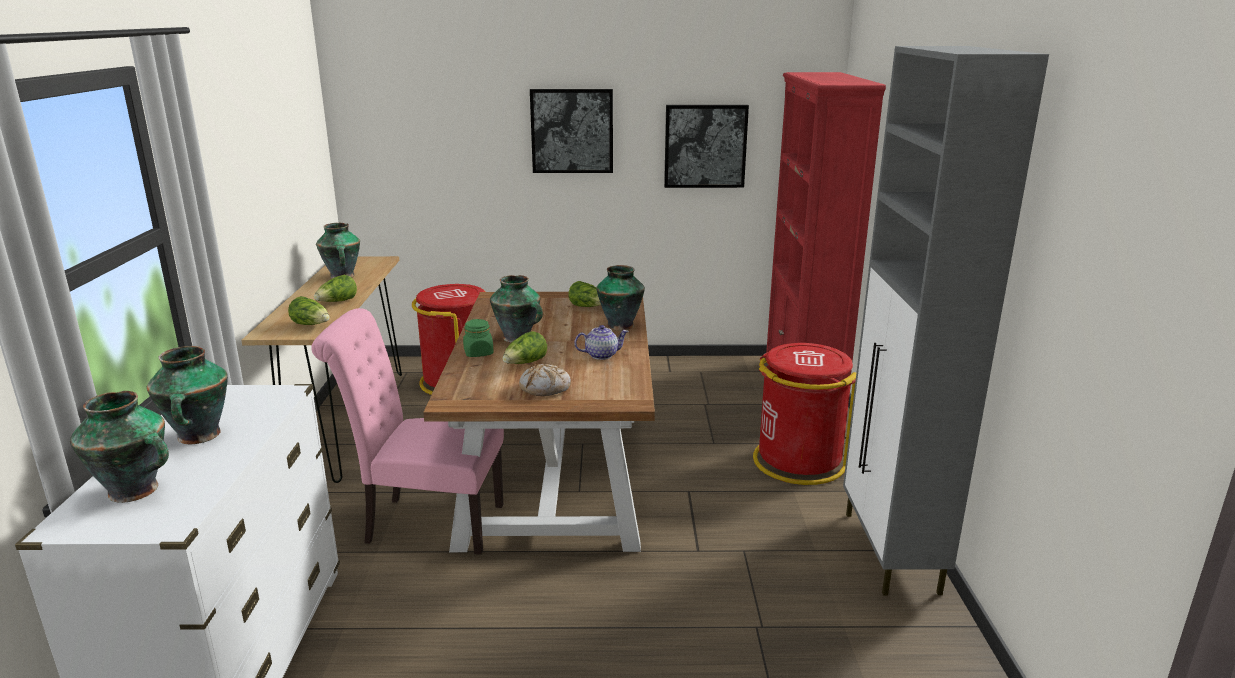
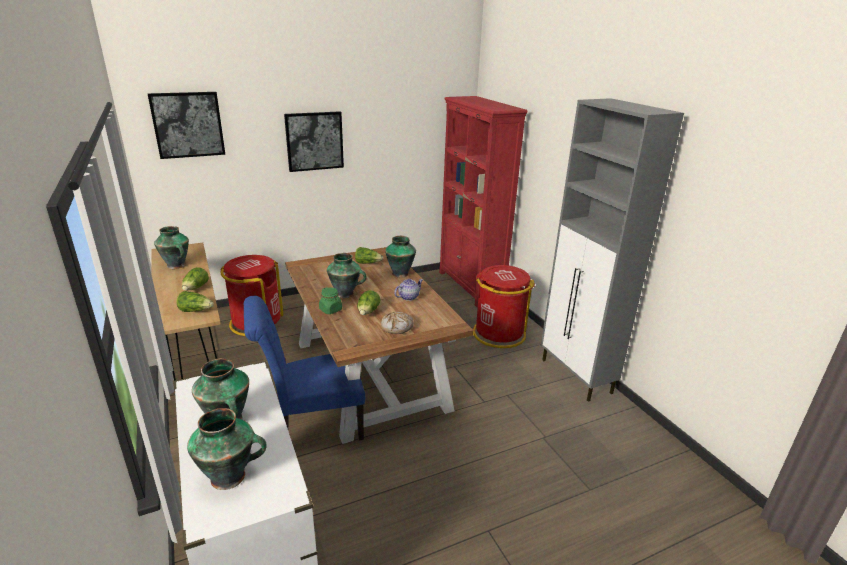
camera: 25 degrees left, 5 degrees up
(426, 523) = (312, 428): pink chair -> blue chair
(705, 146) = (399, 145): picture -> picture (188, 124)

